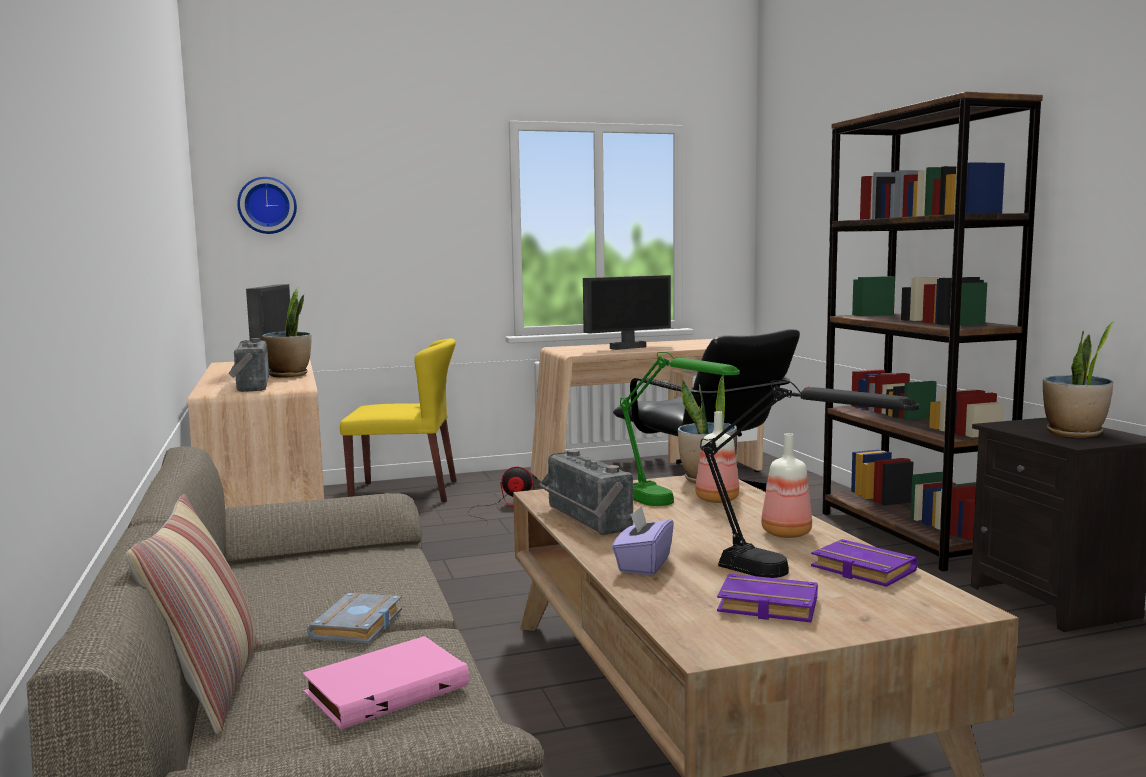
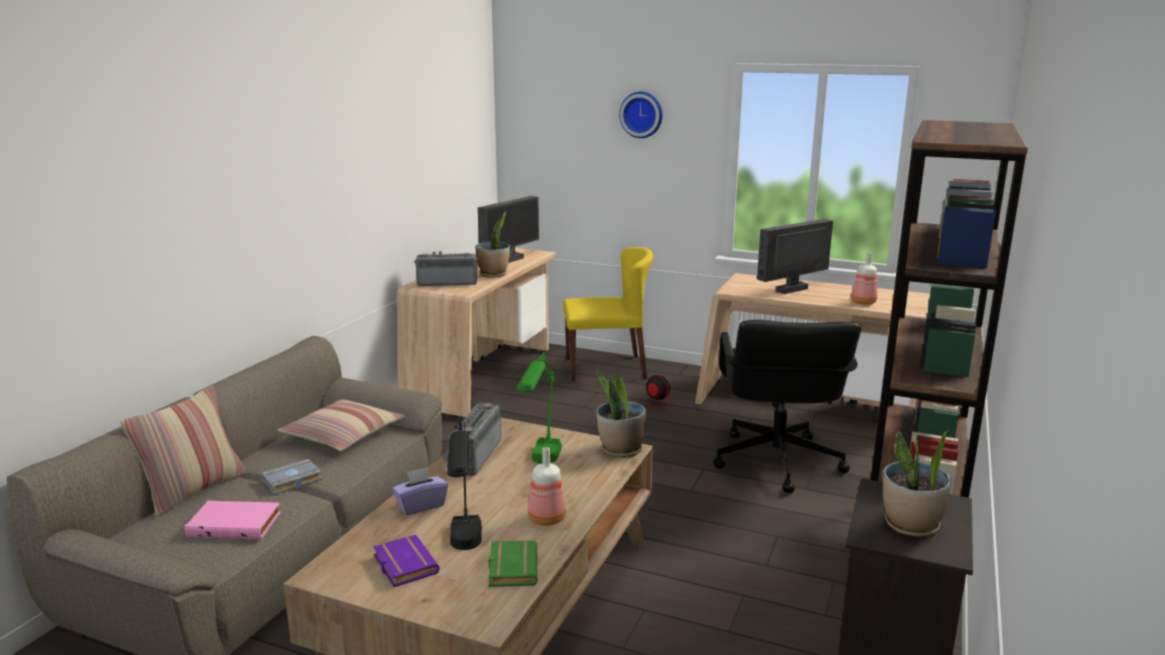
camera: 40 degrees right, 10 degrees up
(248, 385) = (447, 282): radio -> radio turned 60 degrees clockwise
(267, 205) = (541, 131): wall clock -> wall clock (642, 114)
(319, 571) = (343, 435): none -> pillow
(405, 492) = (606, 368): yellow chair -> yellow chair turned 45 degrees counterclockwise
(627, 347) = (793, 290): monitor -> monitor turned 135 degrees clockwise
(716, 500) = (580, 471): bottle -> bottle (862, 302)
(860, 570) = (511, 567): purple book -> green book

